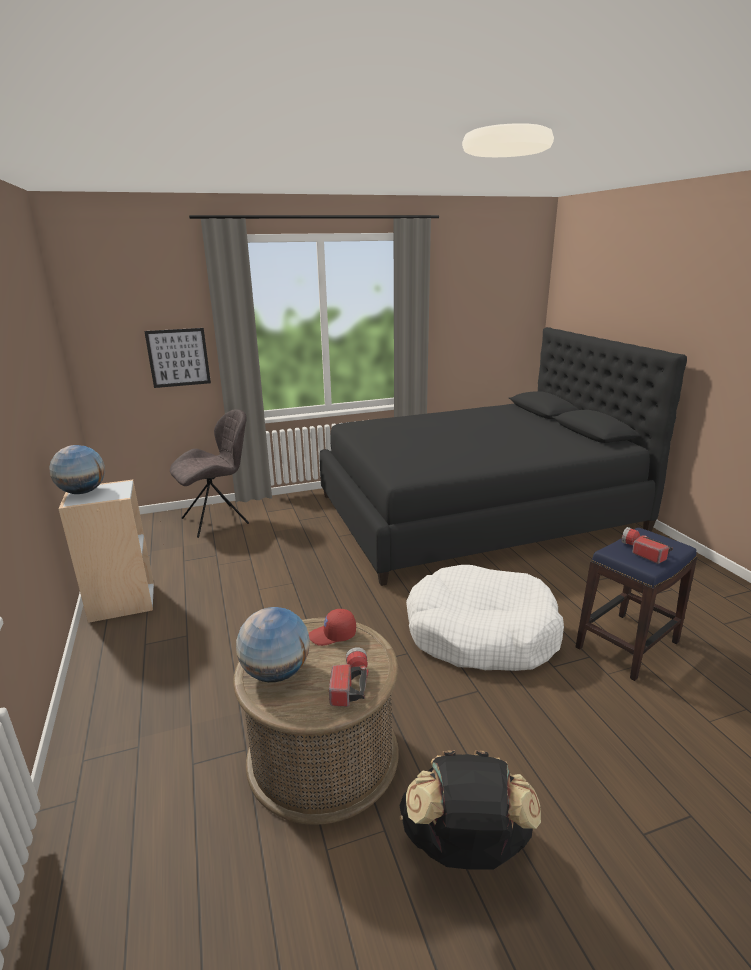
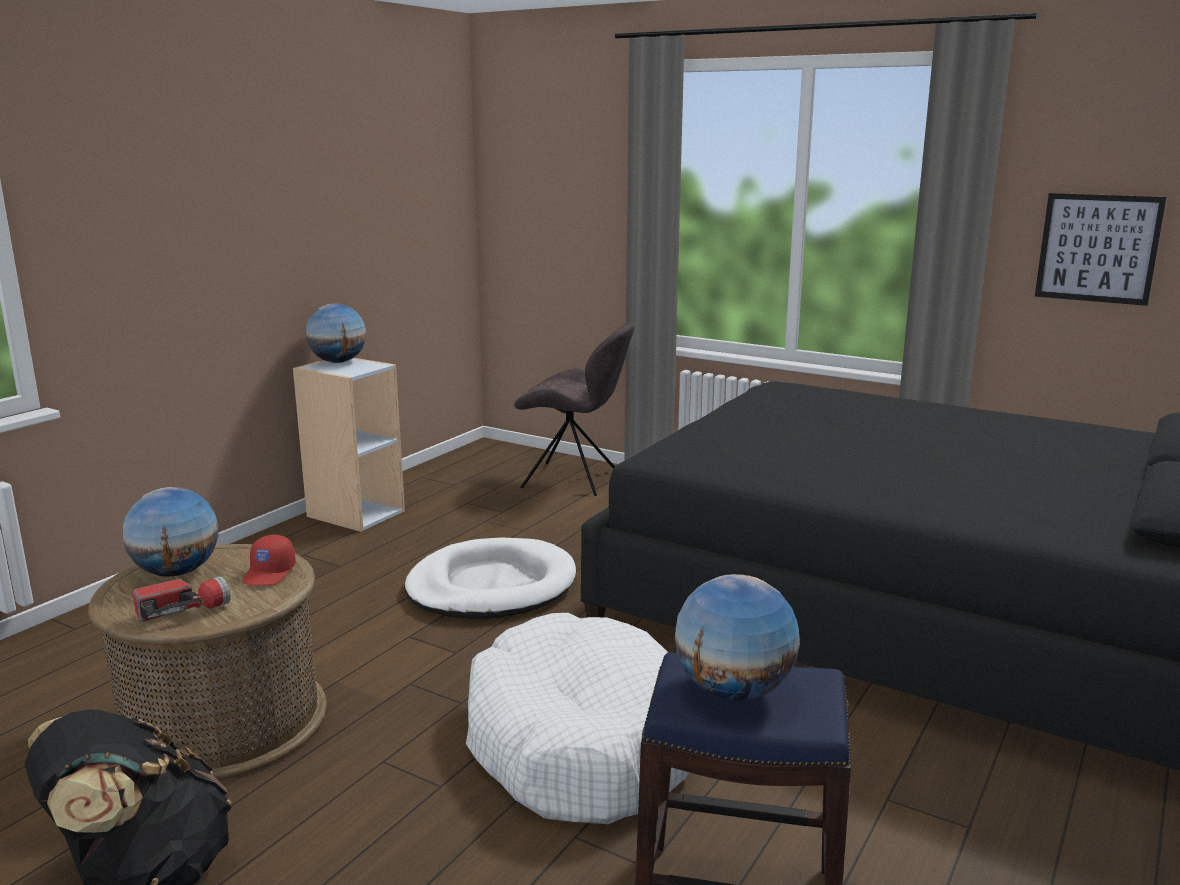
camera: 50 degrees right, 5 degrees down
(178, 357) = (589, 235): picture -> picture (1098, 248)
(299, 594) = (491, 586): none -> white dog bed
(333, 635) = (270, 573): red cap -> red cap turned 120 degrees counterclockwise
(642, 551) = (733, 691): flashlight -> globe

